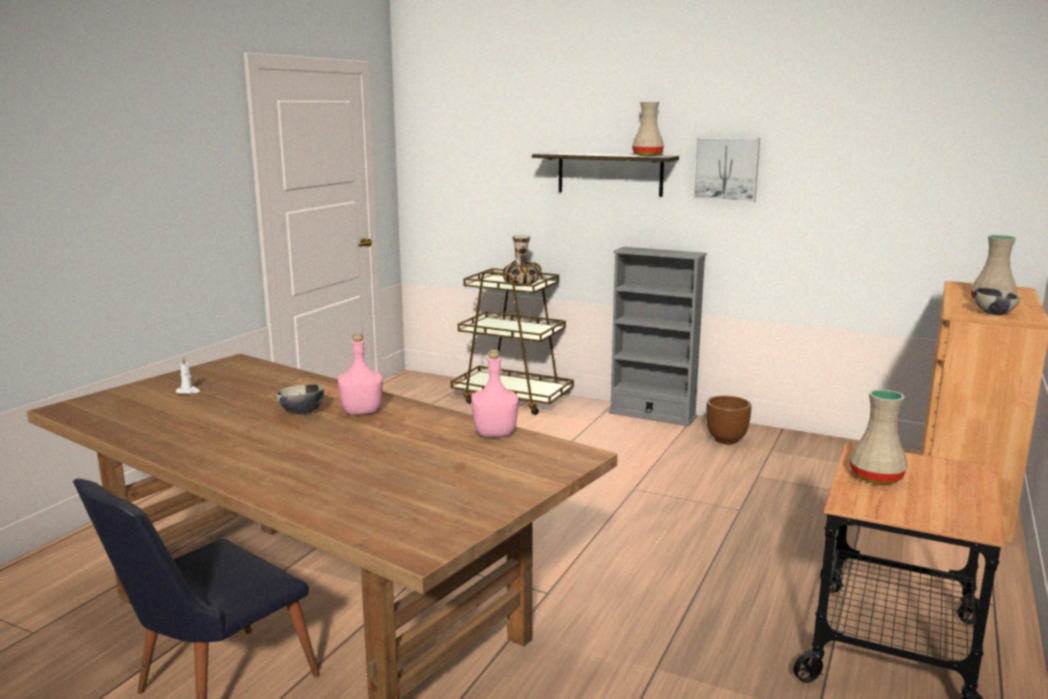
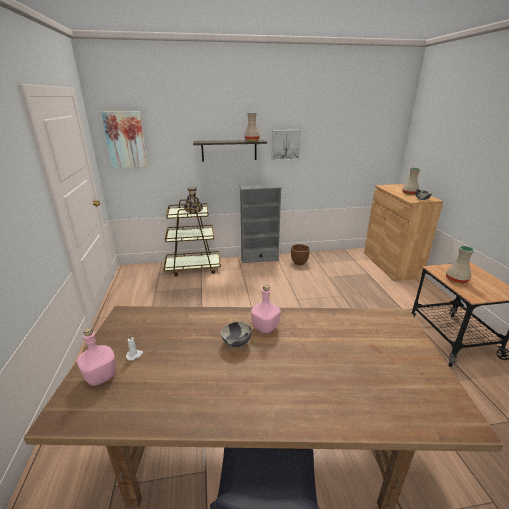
camera: 35 degrees left, 10 degrees up
(441, 145) = (125, 139): none -> picture
(496, 433) = (348, 316): pink bottle -> pink bottle (101, 376)

